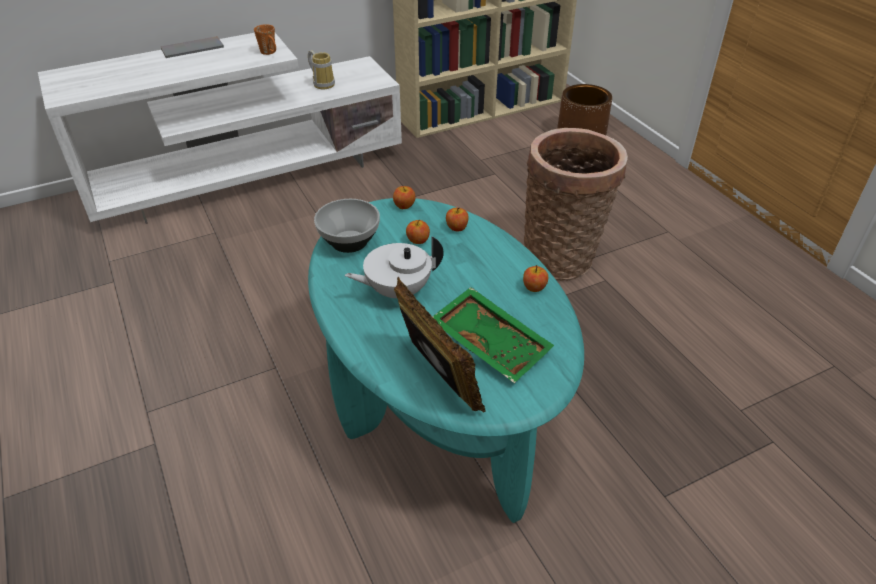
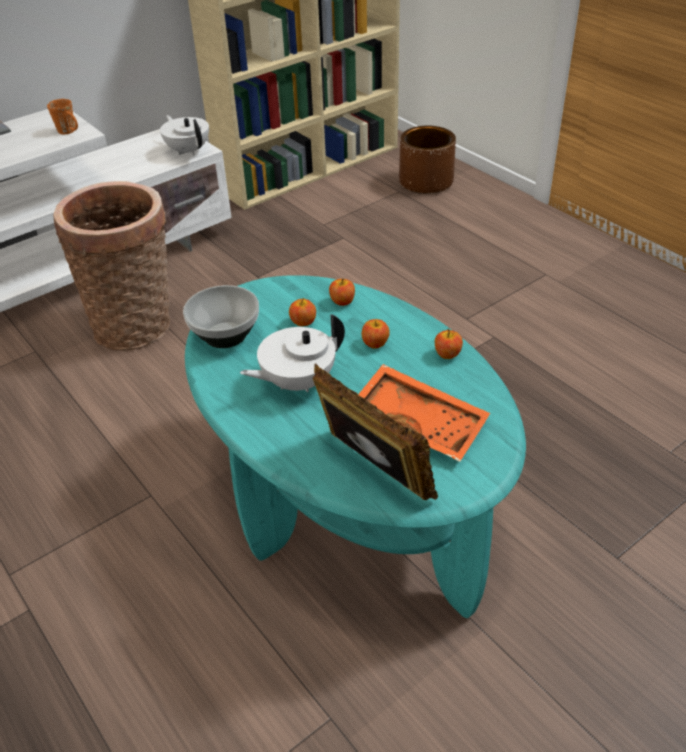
camera: 10 degrees left, 0 degrees up
(323, 83) = (132, 160): mug -> none
(371, 81) = (188, 150): none -> white teapot
(404, 206) = (276, 286): apple -> apple (375, 343)
(492, 342) = (420, 422): green tray -> orange tray
(562, 258) = (441, 320): basket -> basket (137, 325)

